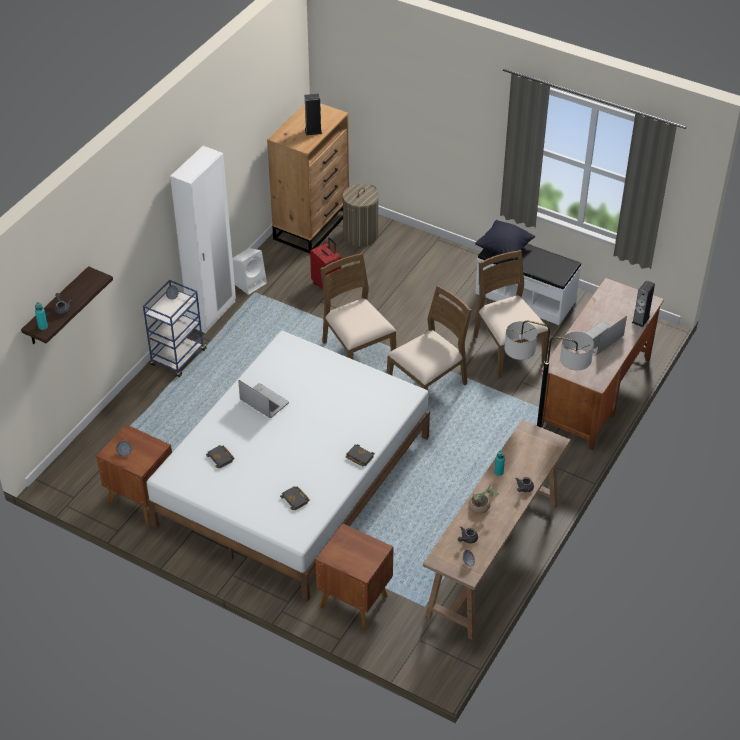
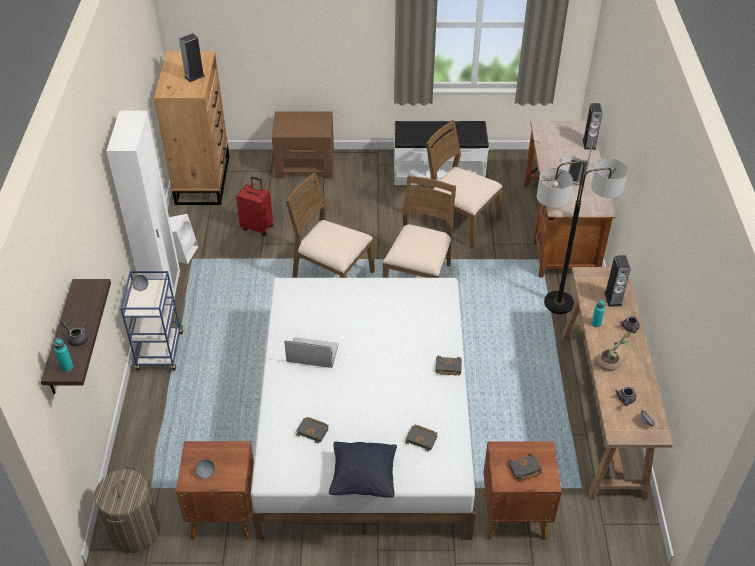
camera: 30 degrees left, 0 degrees up
(352, 555) = (524, 470): none -> black book
(360, 235) = (255, 172): laundry basket -> laundry basket (134, 531)
(410, 245) = (305, 165): none -> brown nightstand
(504, 249) = (414, 132): black pillow -> black pillow (363, 479)
(532, 459) = (613, 299): none -> speaker

